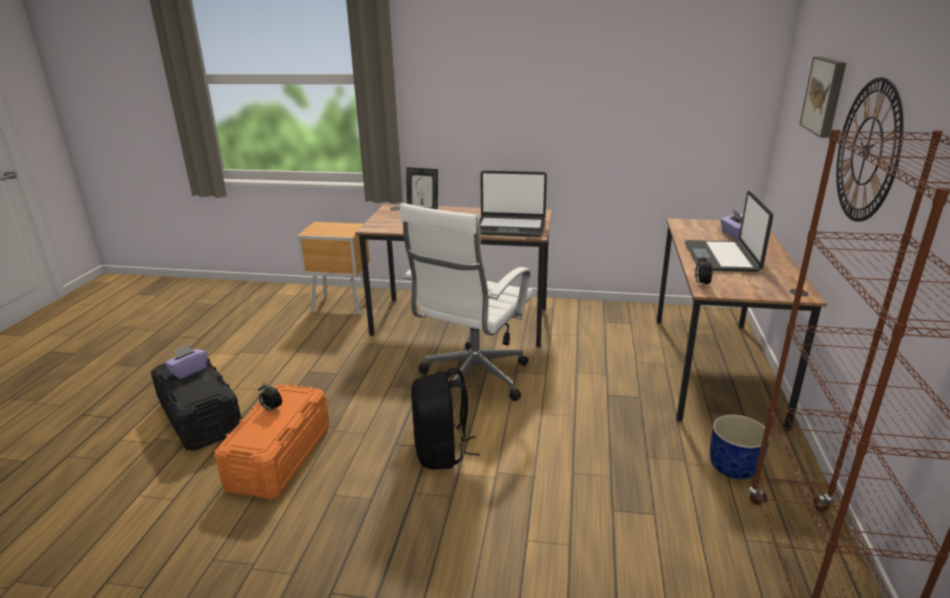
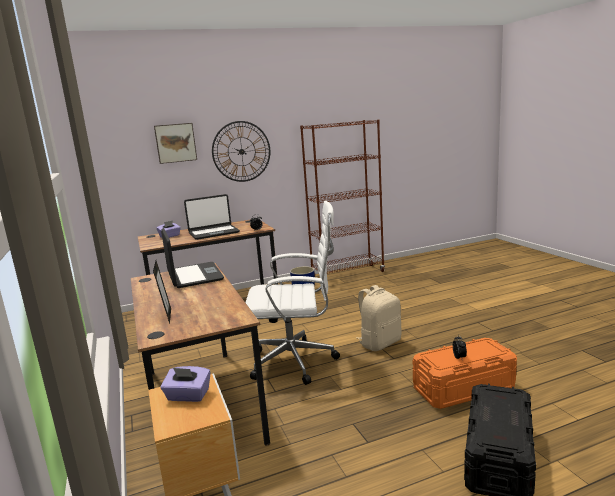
camera: 120 degrees left, 10 degrees down
(189, 371) = (496, 427): purple tissue box -> purple tissue box (188, 396)
(442, 452) = (379, 343): black backpack -> beige backpack

